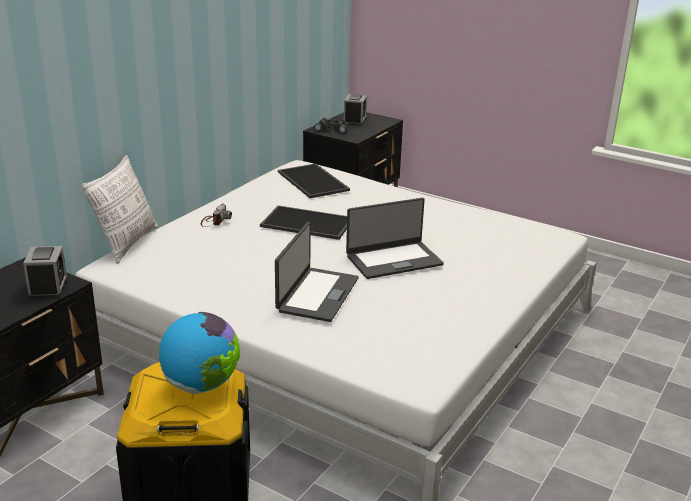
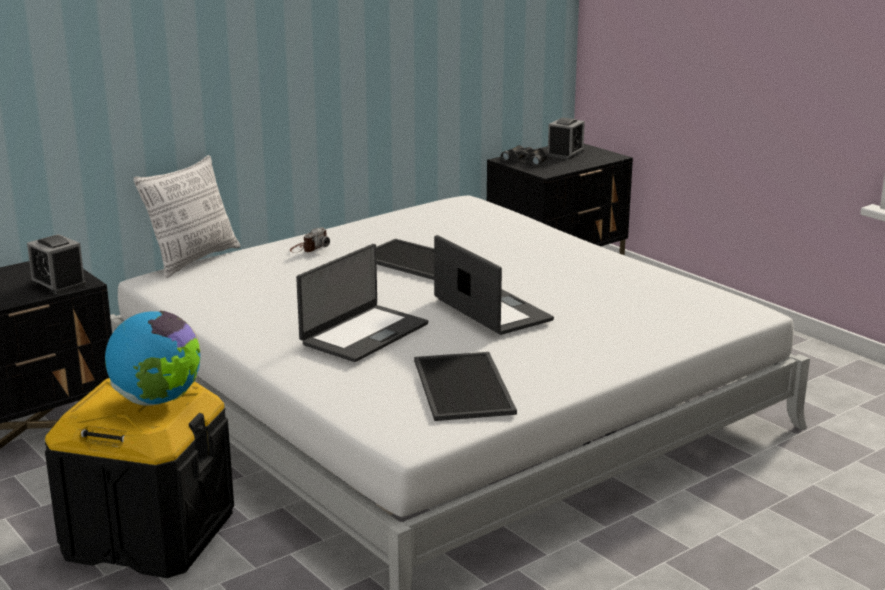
camera: 20 degrees right, 5 degrees down
(48, 287) = (58, 284): alarm clock -> alarm clock turned 120 degrees clockwise
(314, 181) = (465, 218): tray -> tray (465, 387)
(393, 260) = (491, 310): laptop -> laptop turned 120 degrees counterclockwise

